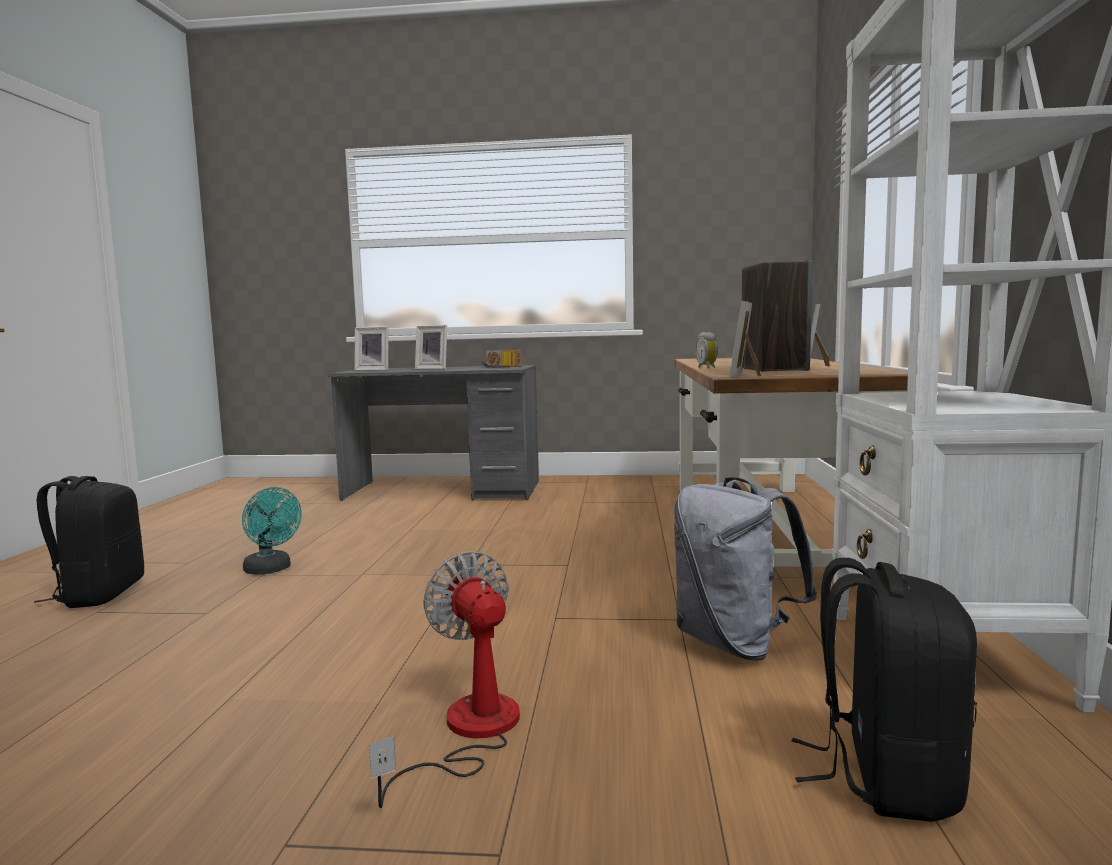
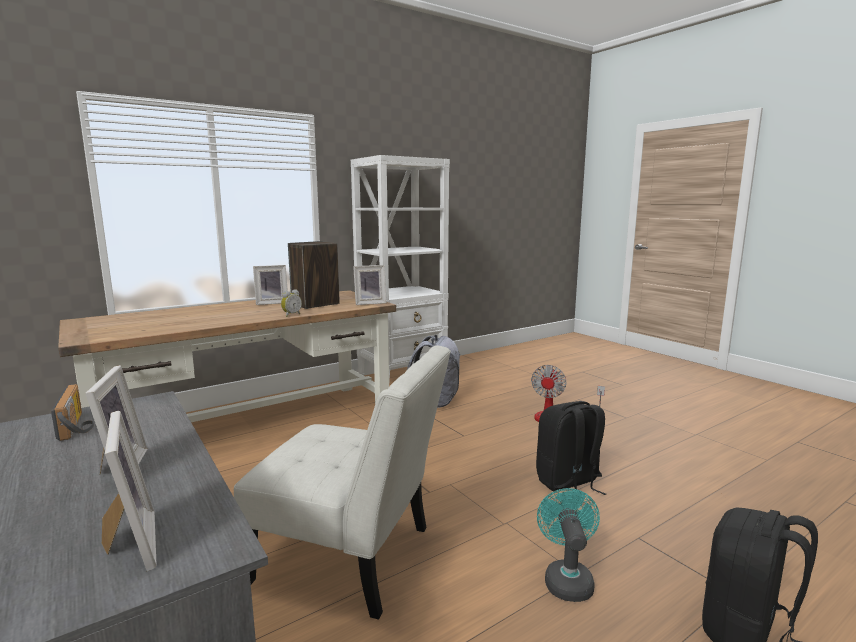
camera: 130 degrees left, 5 degrees up
(447, 528) = (352, 557): none -> white chair
(885, 777) = (483, 377): black backpack -> black backpack (568, 483)

